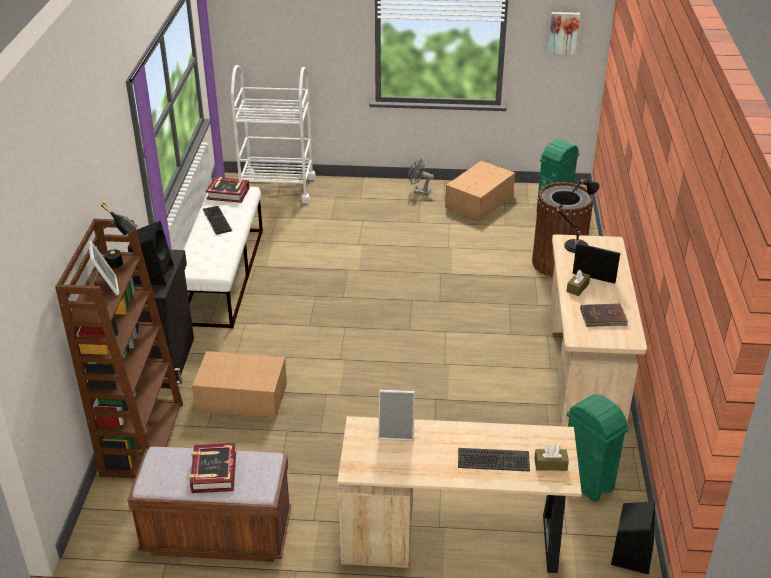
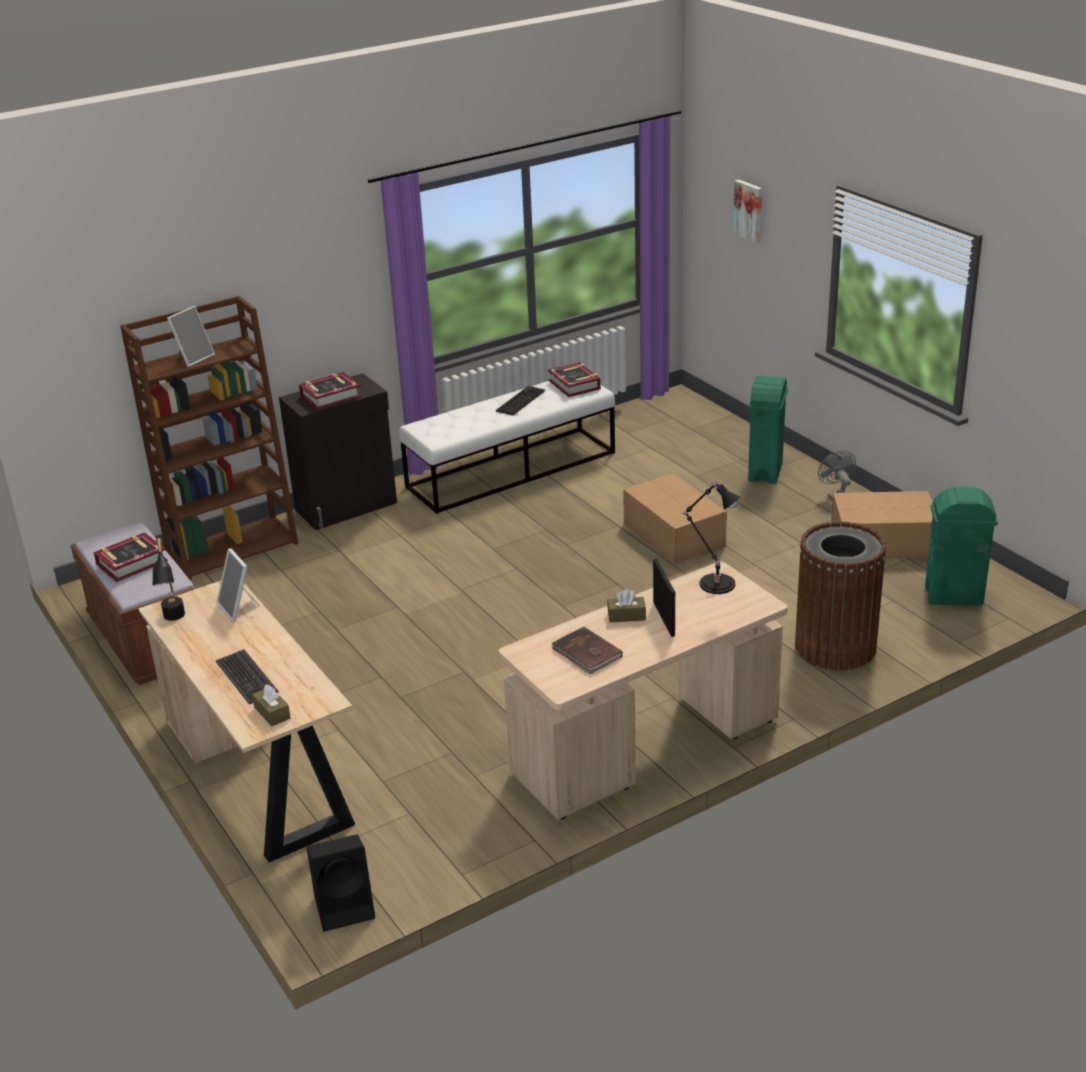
camera: 55 degrees right, 5 degrees down
(121, 265) = (234, 350): black table lamp -> black table lamp (174, 620)
(154, 274) = (330, 396): black speaker -> book
(241, 396) = (341, 565): cardboard box -> cardboard box (673, 533)
(277, 188) = (703, 424): white cart -> none
(563, 32) = (1042, 330): picture -> picture (749, 210)
(587, 483) = (433, 829): green trash can -> green trash can (765, 473)

